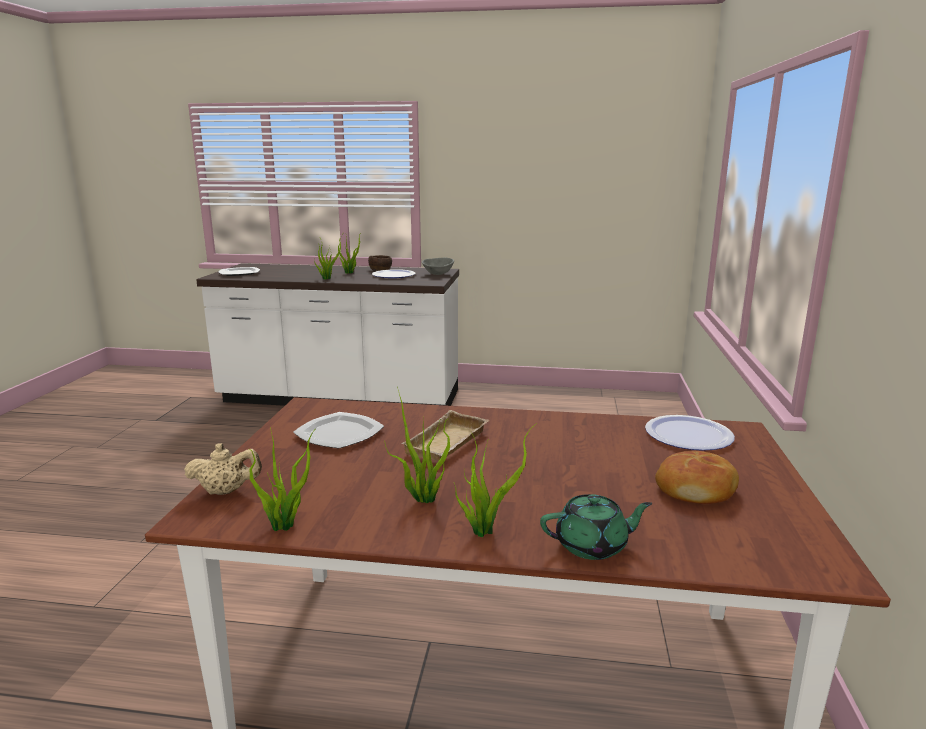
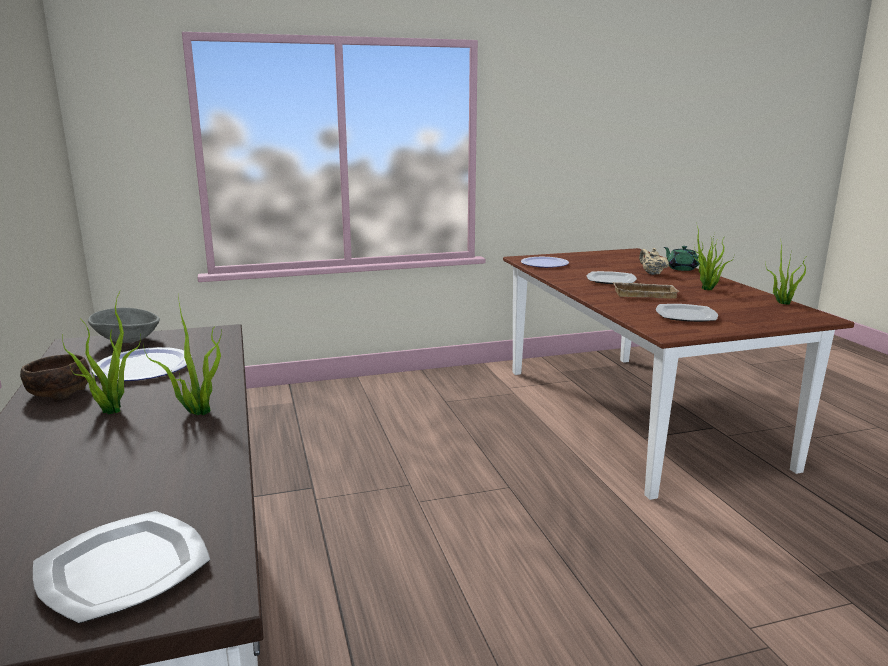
camera: 115 degrees left, 0 degrees up
(226, 491) = (794, 319): beige teapot -> beige teapot (651, 273)
(545, 448) = (610, 280): none -> plate
(696, 489) = (605, 261): bread -> none

